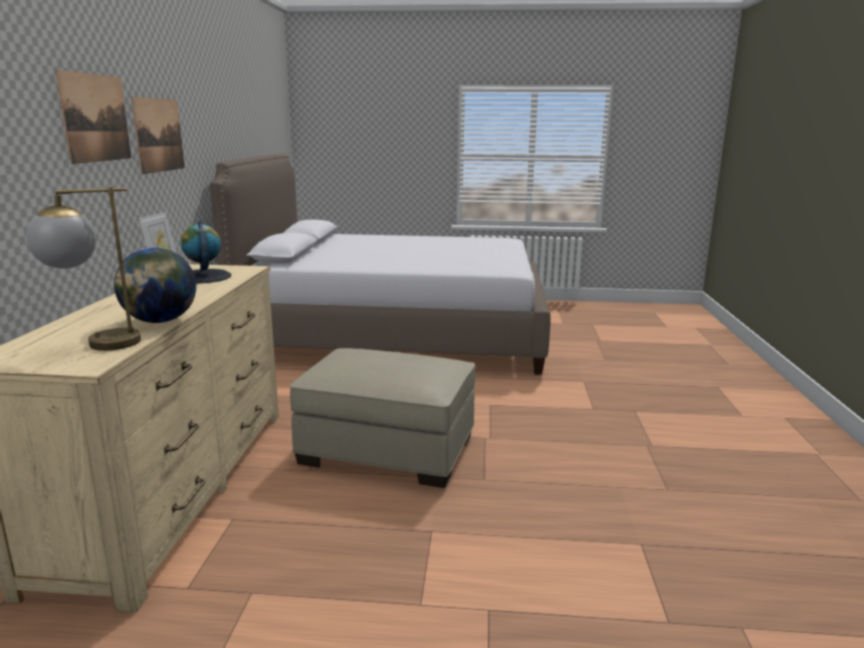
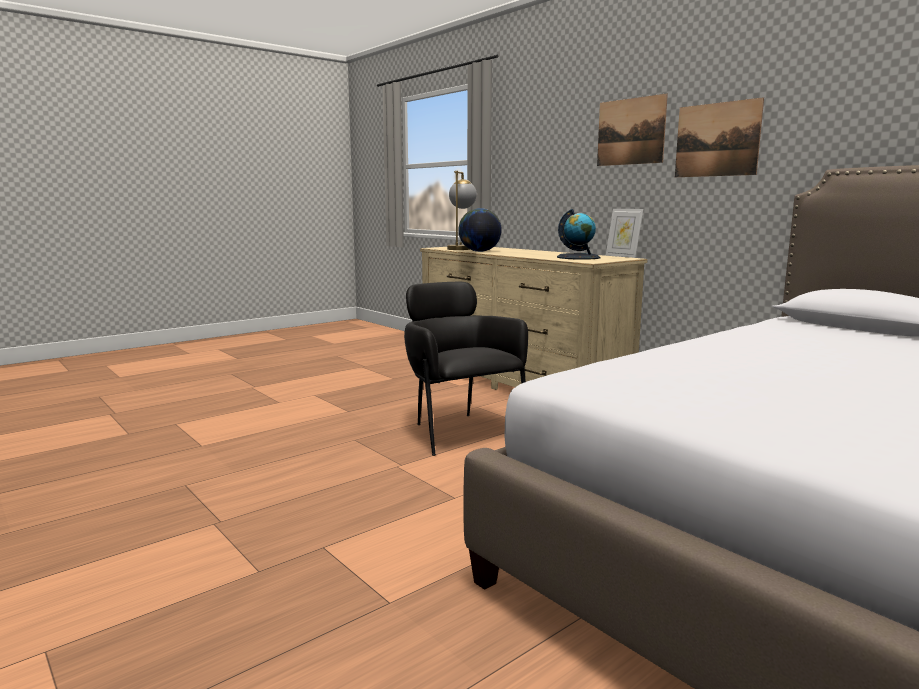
camera: 135 degrees right, 5 degrees down
(386, 448) = (460, 430): beige ottoman -> black armchair

